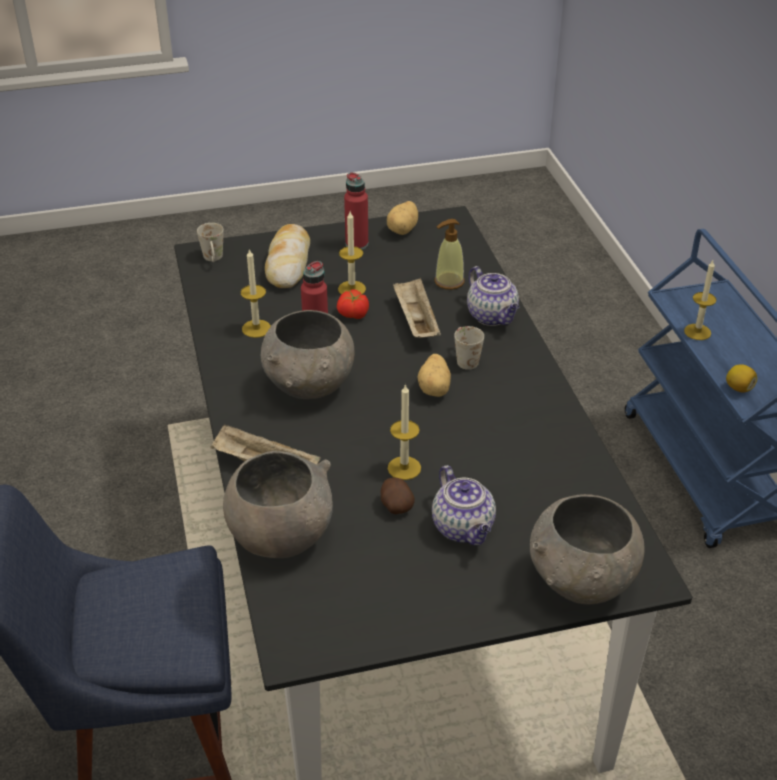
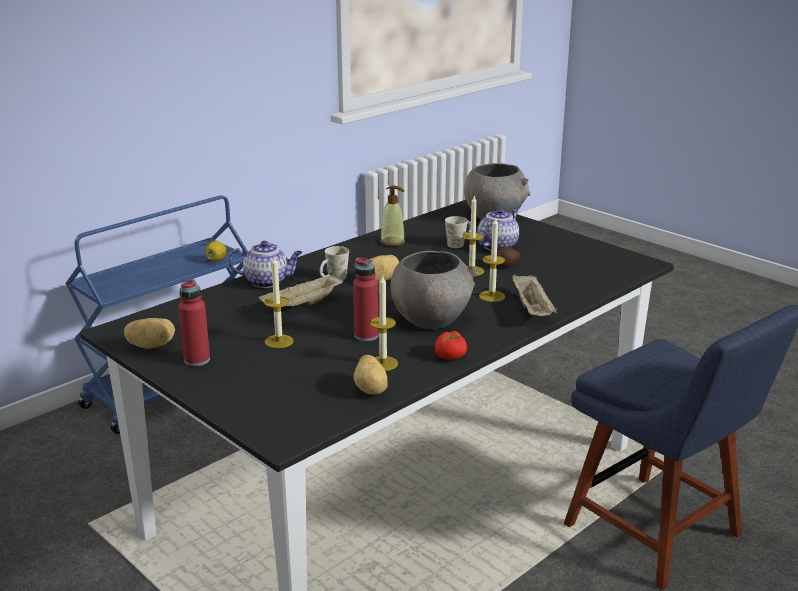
camera: 120 degrees left, 15 degrees down
(214, 259) = (290, 425): white mug -> white mug (459, 243)
(222, 309) = (371, 389): none -> potato
(280, 537) = (581, 287): grey bowl -> none
(288, 263) = (261, 382): bread -> none
(353, 314) = (317, 330): tomato -> tomato (451, 356)
(449, 281) = (230, 307): soap dispenser -> soap dispenser (392, 242)
(493, 316) = (267, 281): teapot -> teapot turned 60 degrees clockwise
(697, 332) = (154, 280): candle -> candle (492, 296)

